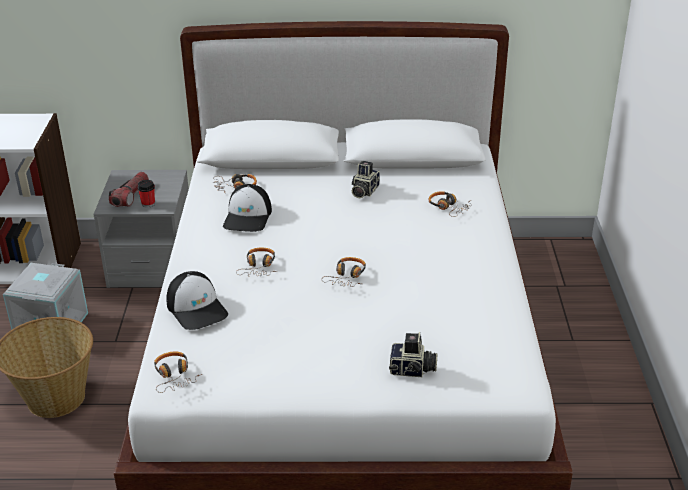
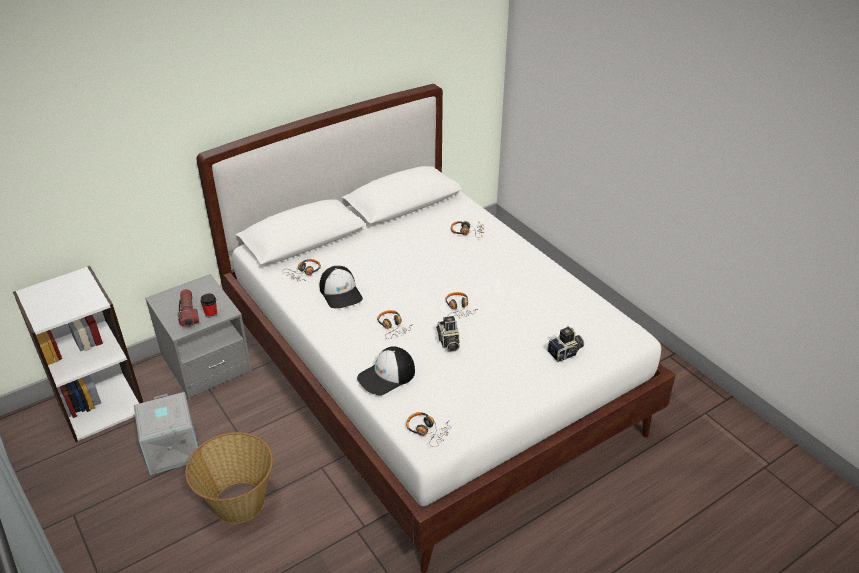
camera: 35 degrees left, 5 degrees up
(197, 308) = (387, 376): cap -> cap turned 120 degrees clockwise
(363, 191) = (399, 241): camera -> camera (448, 342)

